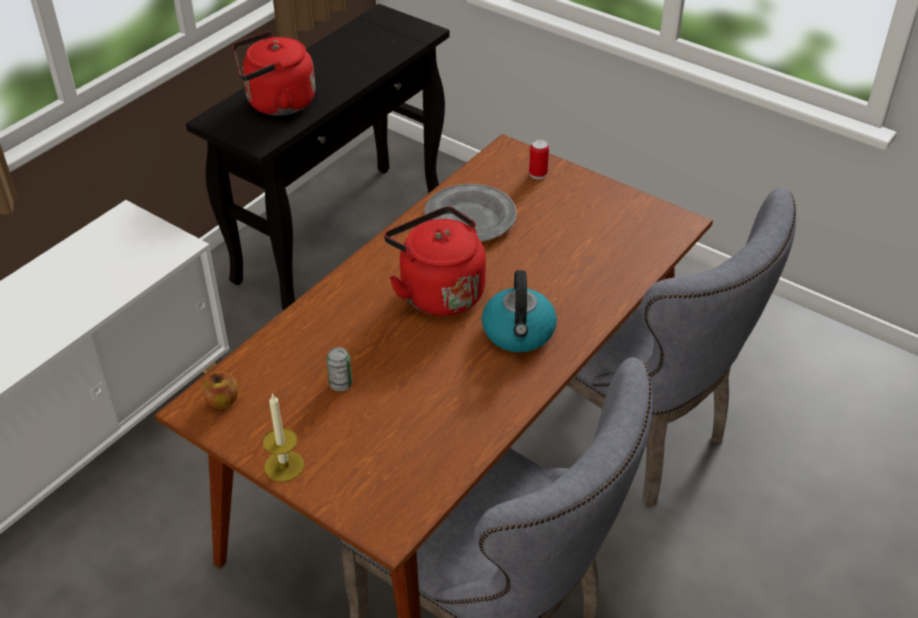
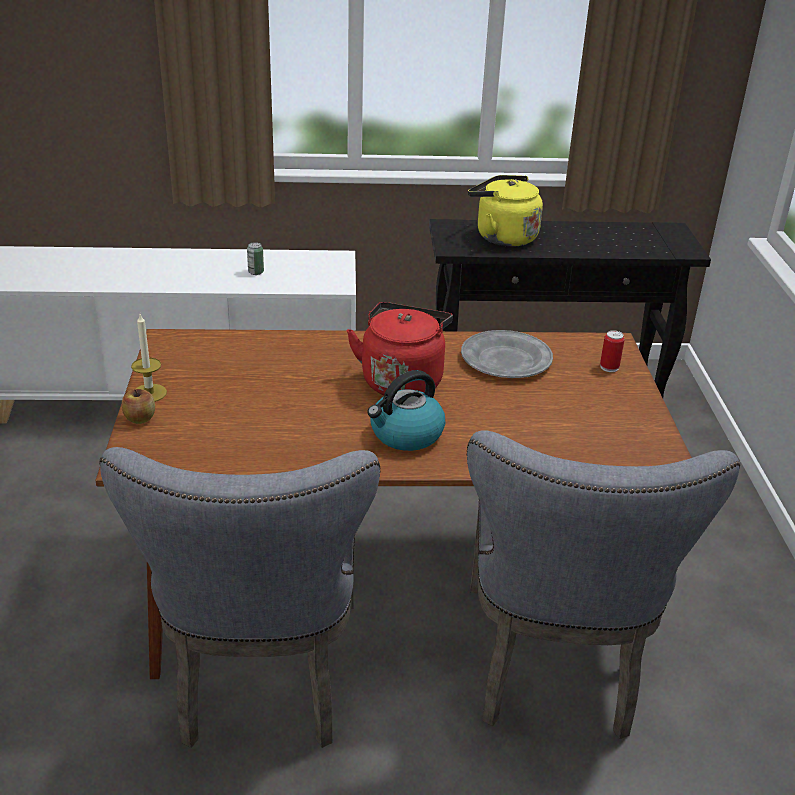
camera: 50 degrees right, 10 degrees down
(222, 401) = (185, 345): apple -> apple (140, 419)
(276, 104) = (502, 237): red kettle -> yellow kettle
(340, 384) = (253, 381): can -> can (256, 272)

